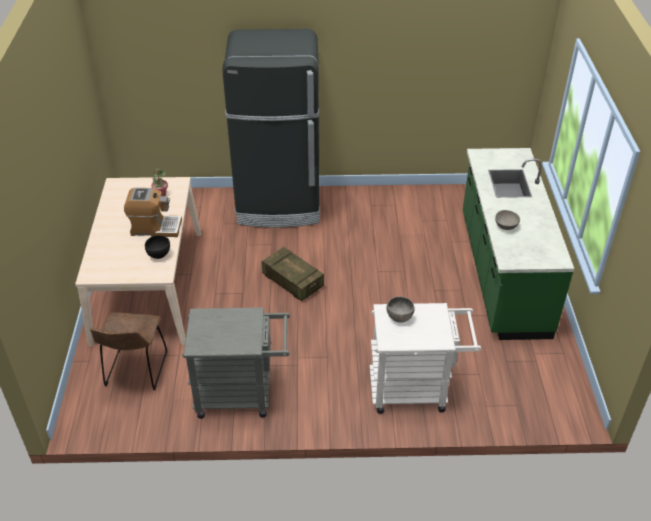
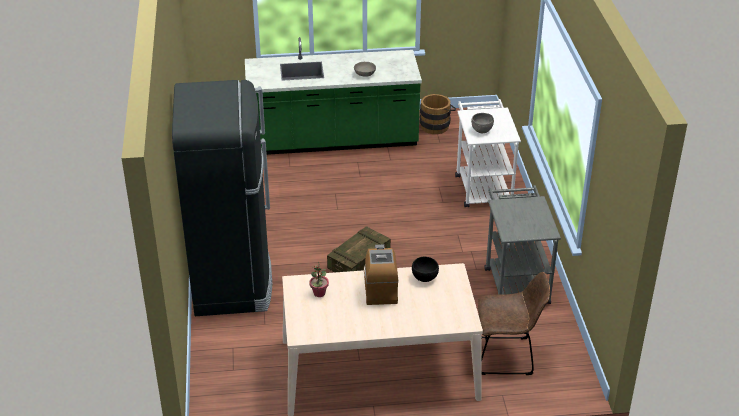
camera: 95 degrees left, 5 degrees down
(545, 362) = (436, 125): none -> brown bucket

